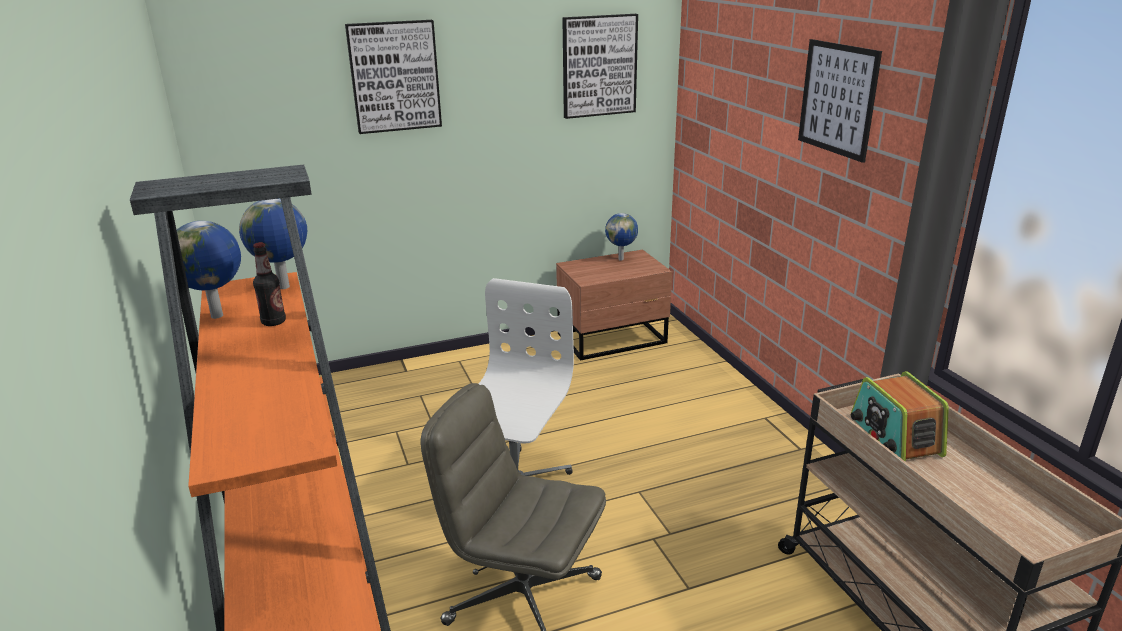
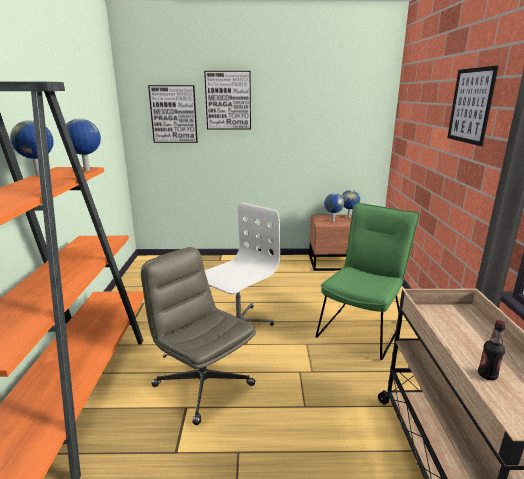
camera: 20 degrees right, 5 degrees down
(273, 322) = (58, 179): bottle -> bottle (487, 375)
(599, 66) = (345, 103): picture -> picture (174, 114)
(600, 271) = (332, 221): none -> globe
(705, 445) = (362, 327): none -> green chair
(894, 436) = (455, 328): radio -> none

